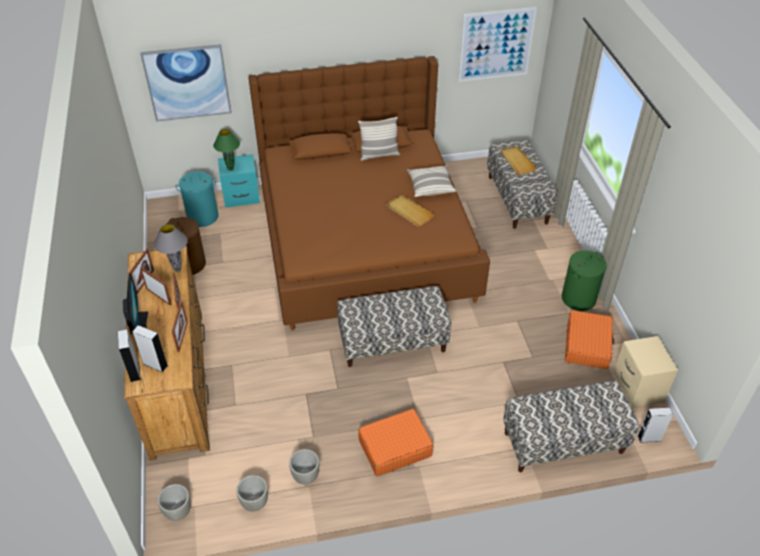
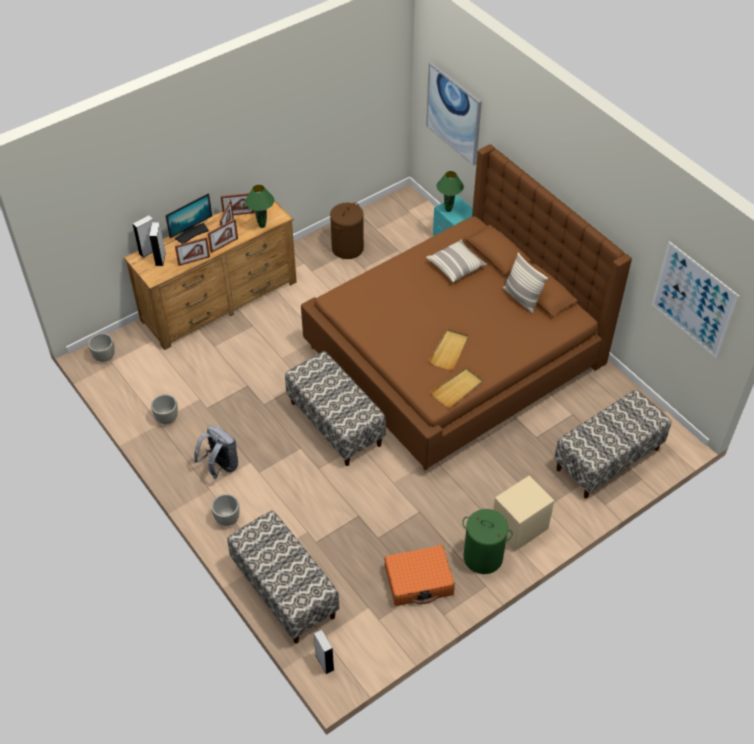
camera: 65 degrees right, 5 degrees up
(177, 270) = (262, 226): grey table lamp -> green table lamp
(202, 217) = (411, 229): turquoise laundry basket -> none
(254, 503) = (130, 397): grey planter -> grey planter (227, 518)
(394, 448) = (220, 466): orange suitcase -> grey backpack
(430, 187) = (498, 354): pillow -> pillow (456, 266)
(517, 161) = (621, 421): beige tray -> beige tray (457, 388)
(637, 387) = (385, 639): beige nightstand -> beige nightstand (519, 527)

